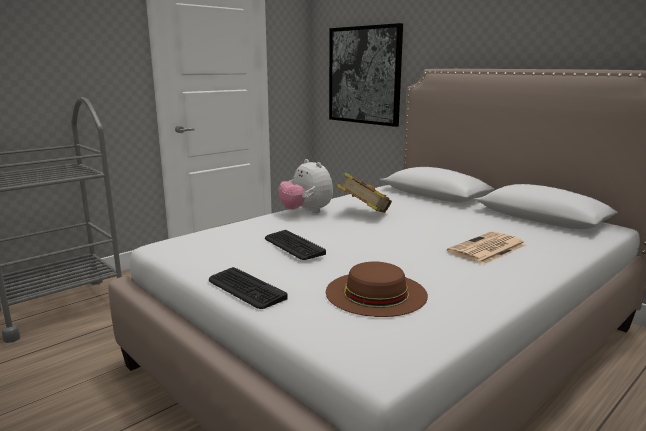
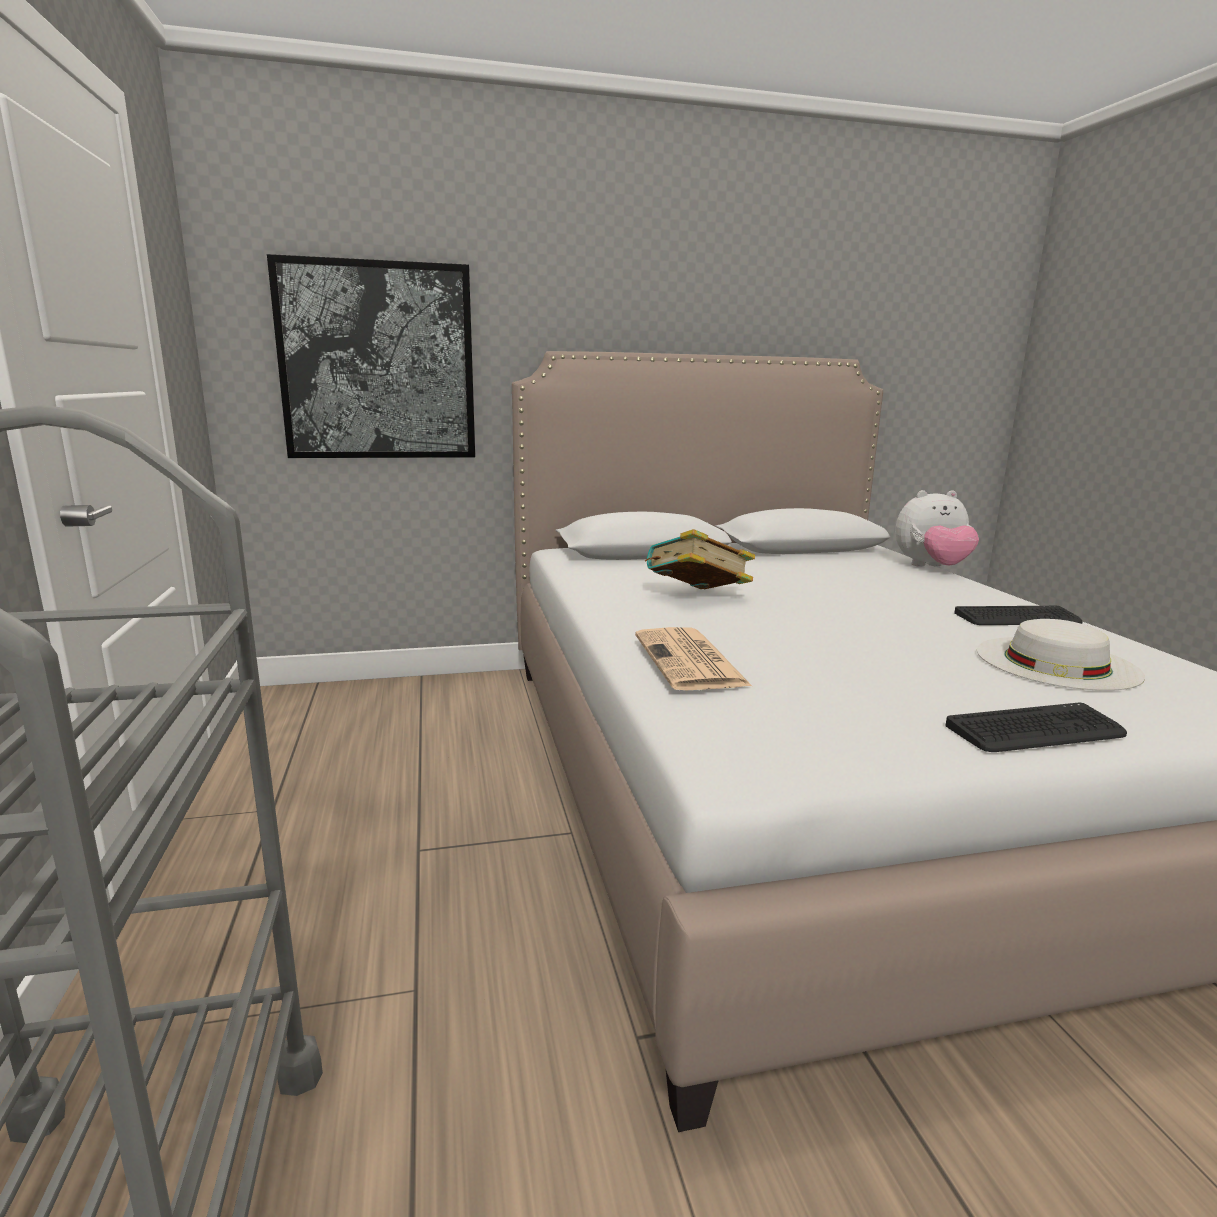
camera: 60 degrees left, 0 degrees up
(293, 246) = (844, 661): keyboard -> keyboard (1017, 618)
(306, 212) = (639, 622): plush toy -> plush toy (931, 567)
(376, 293) = (1056, 662): brown hat -> white hat
(487, 249) = (905, 588): newspaper -> newspaper (691, 661)

